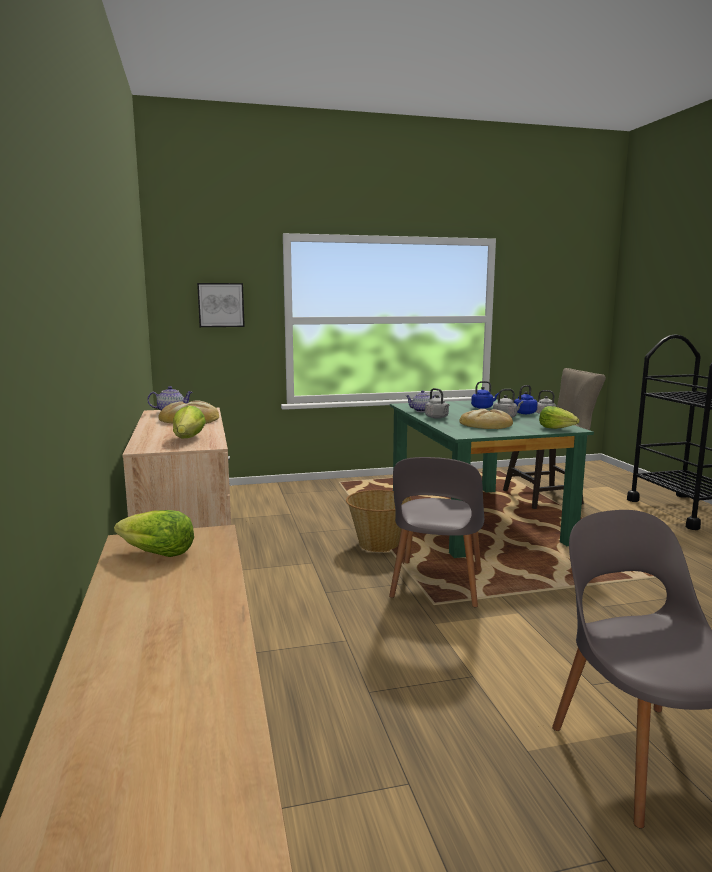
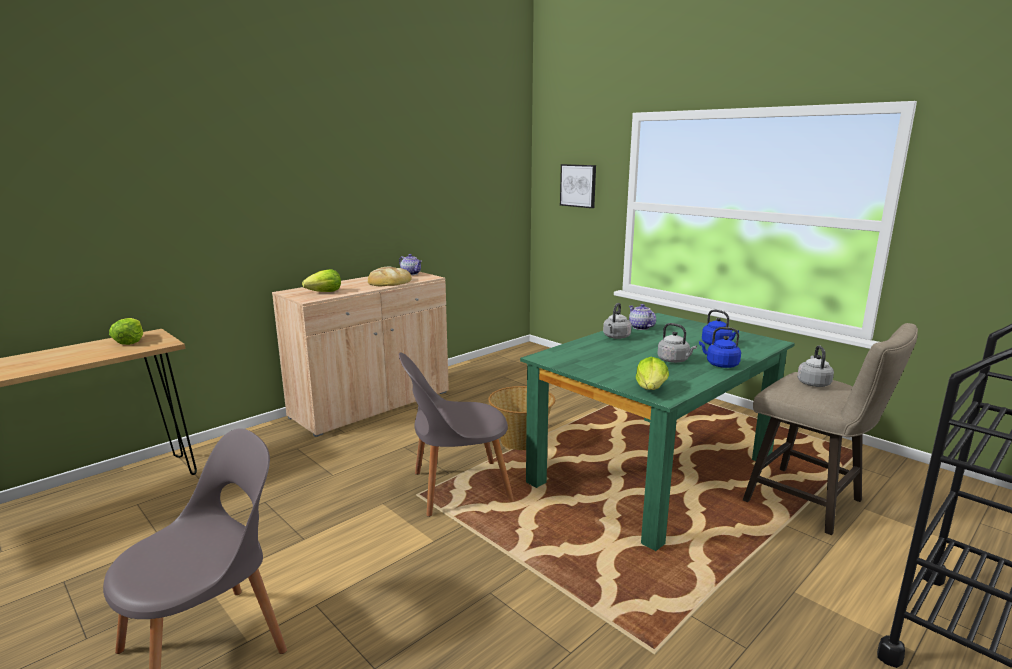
camera: 60 degrees right, 5 degrees up
(486, 424) = (615, 358): bread -> none

